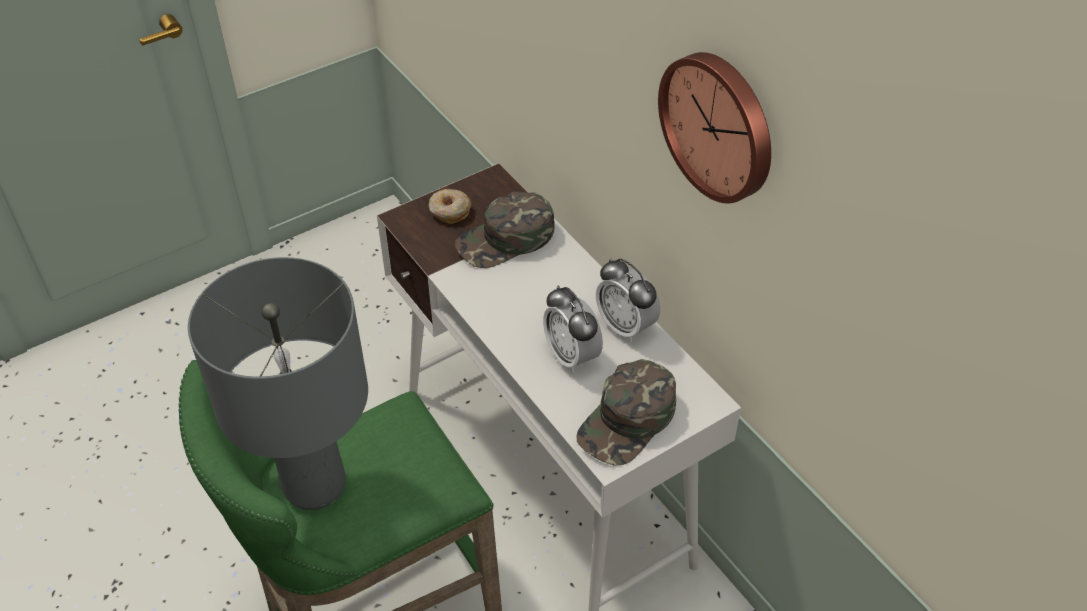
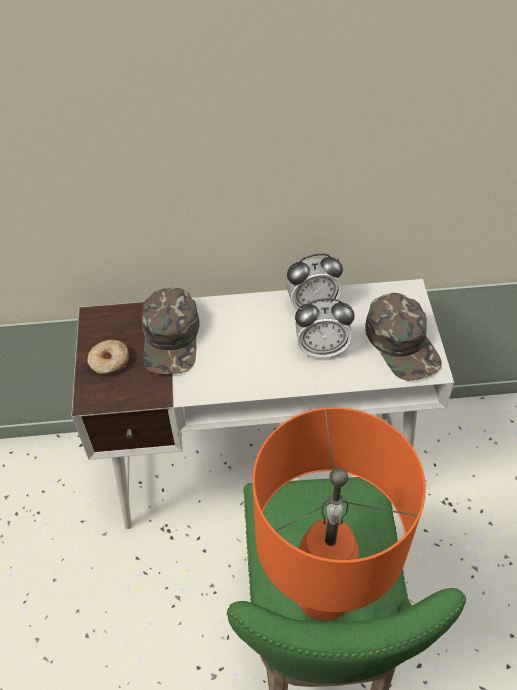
camera: 60 degrees left, 5 degrees up
(316, 486) = (324, 592): grey table lamp -> orange table lamp
(719, 125) = (366, 90): wall clock -> none

